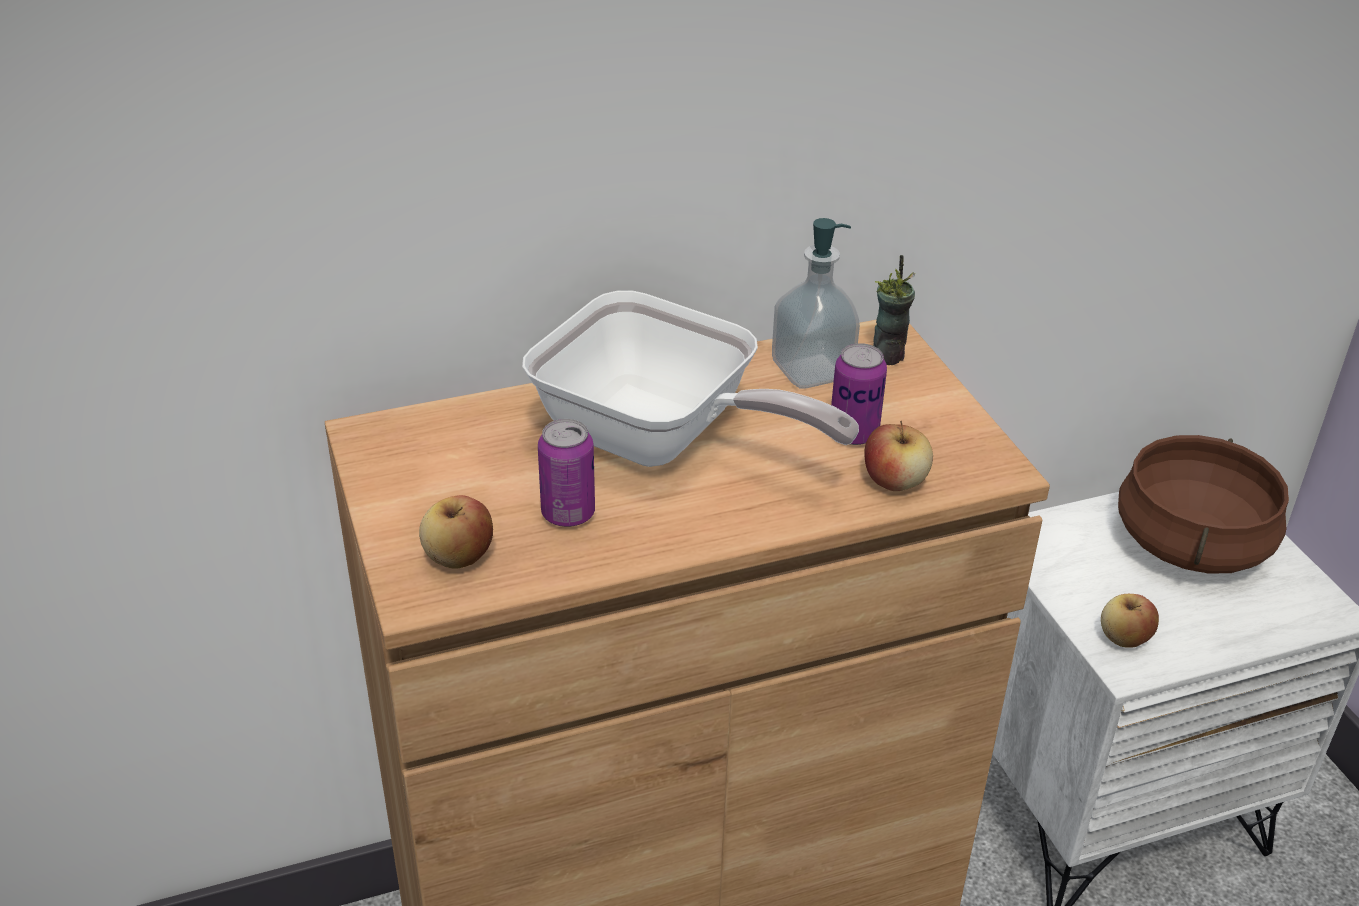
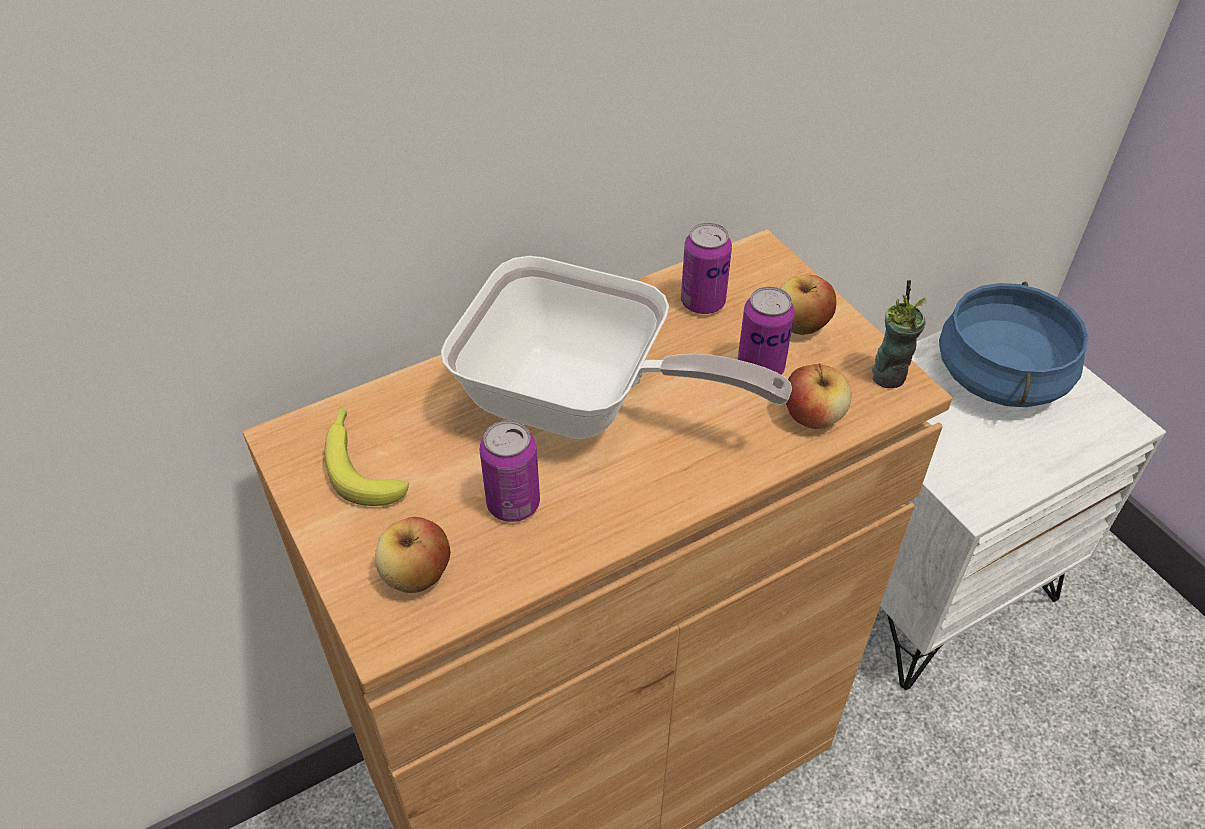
camera: 10 degrees left, 10 degrees up
(431, 461) = (361, 463): none -> banana
(812, 370) = (702, 302): soap dispenser -> can
(888, 356) = (768, 276): cup -> cup (889, 376)
(1124, 638) = (968, 477): apple -> apple (801, 325)
(1192, 544) = (1001, 377): brown cooking pot -> blue cooking pot

